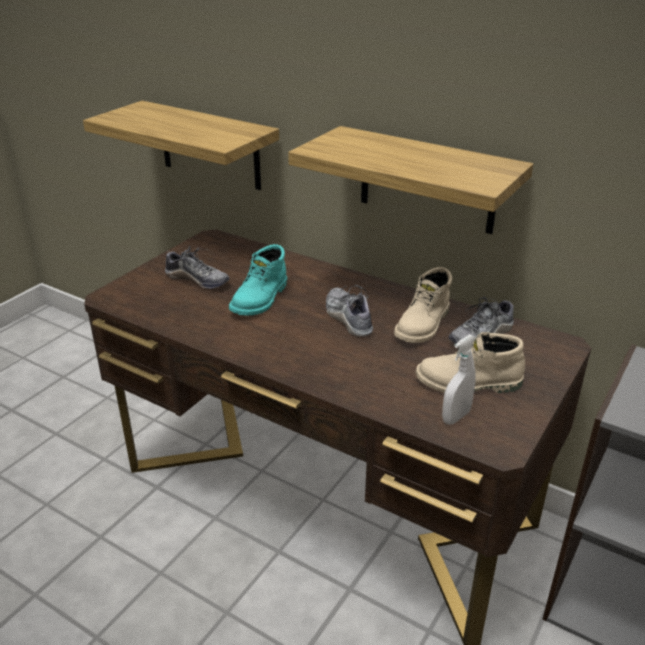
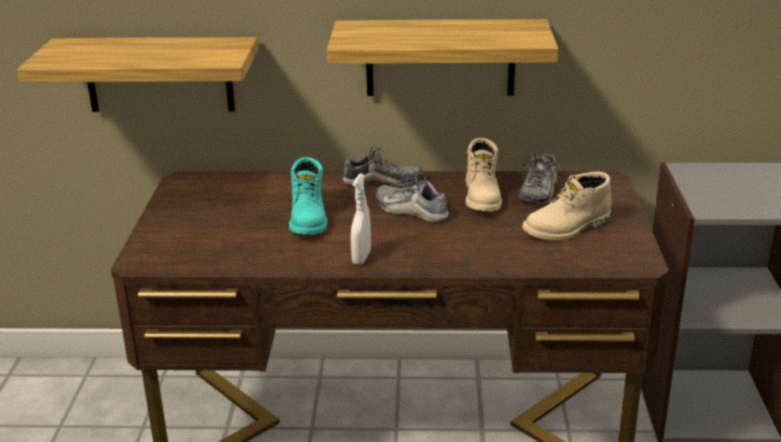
camera: 30 degrees left, 5 degrees down
(197, 280) = (220, 220): shoe -> shoe (382, 182)
(456, 417) = (585, 254): white spray bottle -> white spray bottle (361, 258)

